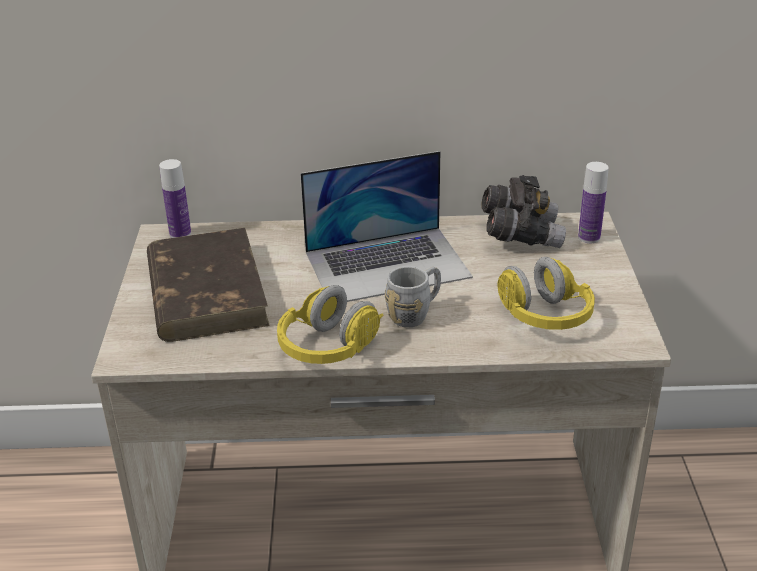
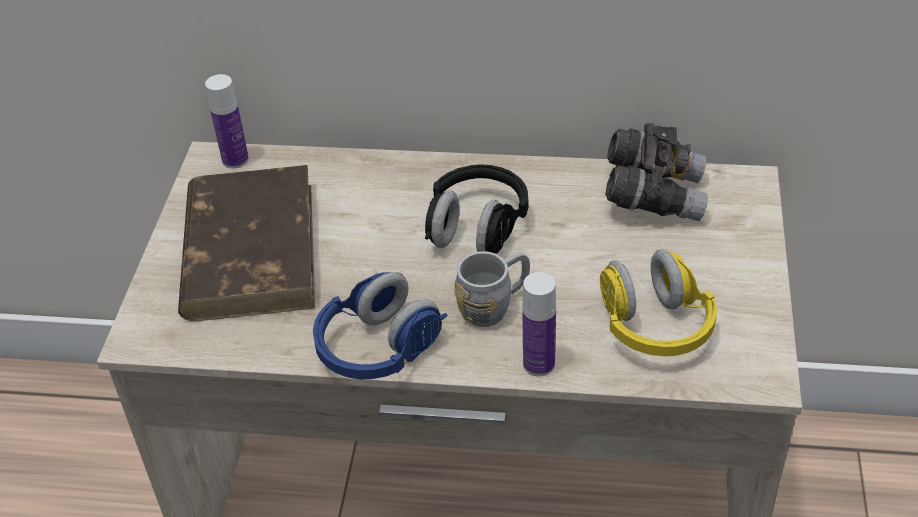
camera: 10 degrees right, 10 degrees up
(328, 348) = (378, 349): yellow headphones -> blue headphones
(387, 264) = (476, 228): laptop -> black headphones
(589, 237) = (741, 206): bottle -> bottle (539, 364)

